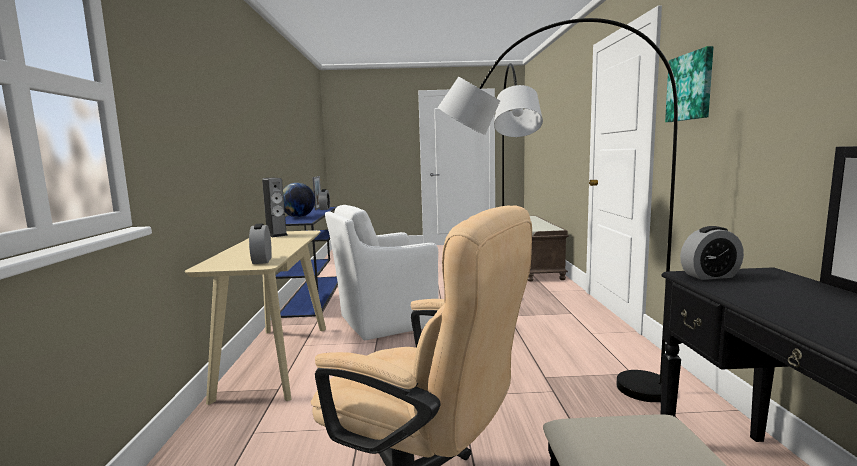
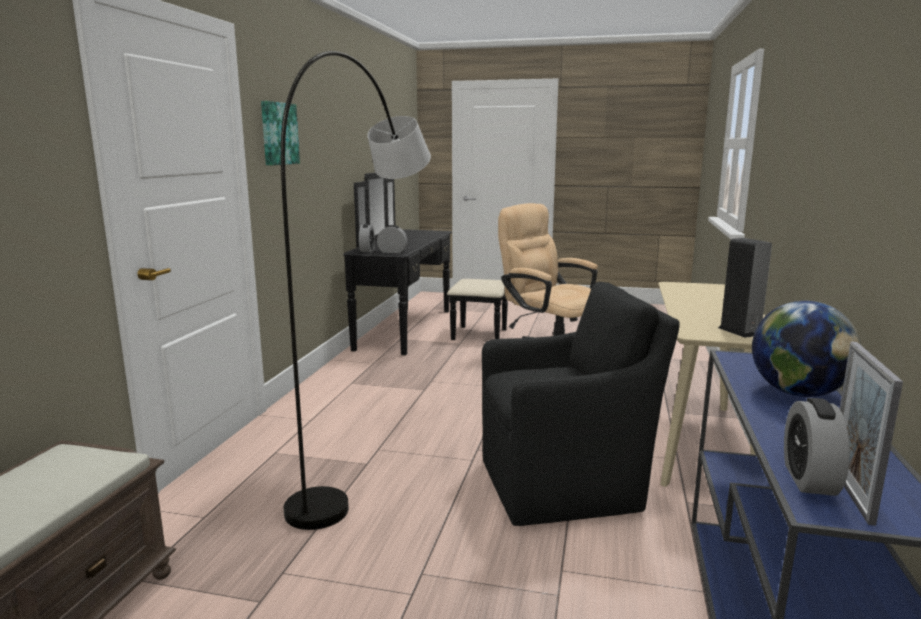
camera: 165 degrees left, 5 degrees up
(262, 260) = (681, 288): alarm clock -> alarm clock (367, 250)
(384, 321) = (565, 485): white armchair -> black armchair
(544, 378) = (425, 388): grey floor lamp -> none

